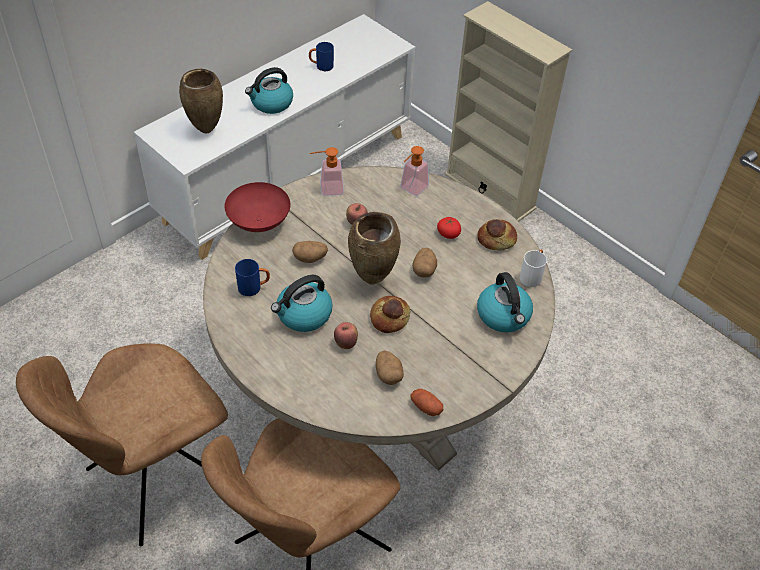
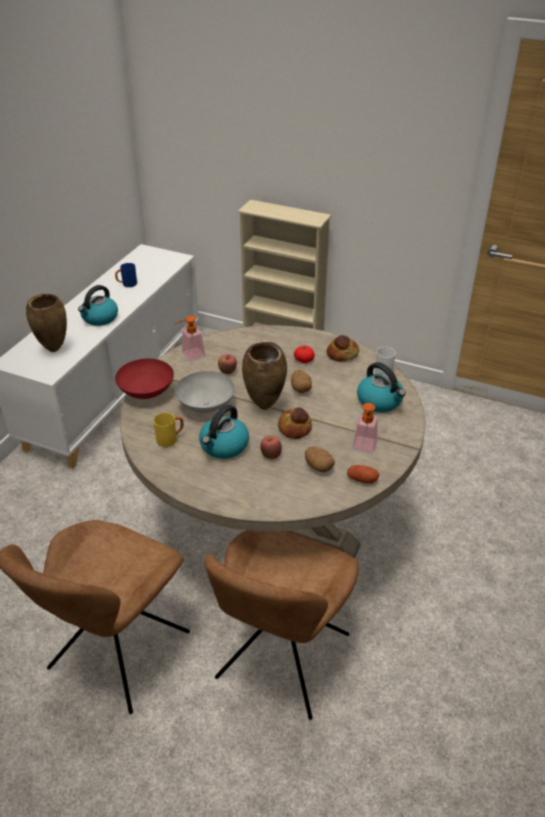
camera: 20 degrees left, 10 degrees down
(254, 288) = (170, 439): blue mug -> yellow mug
(310, 258) = (205, 405): potato -> grey bowl
(411, 189) = (257, 339): soap dispenser -> soap dispenser (363, 448)

